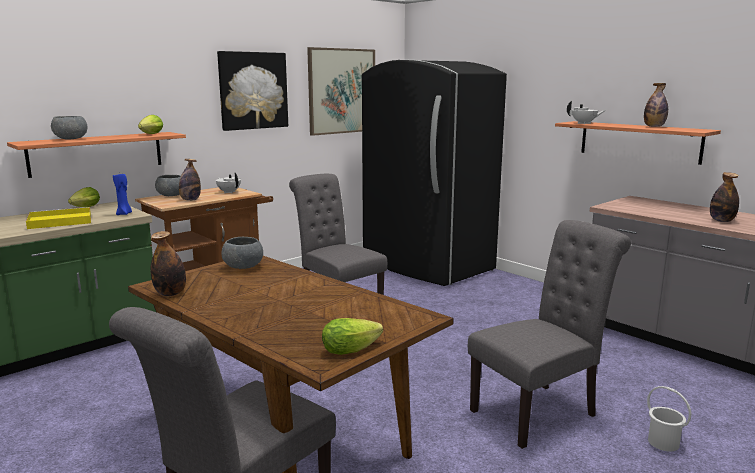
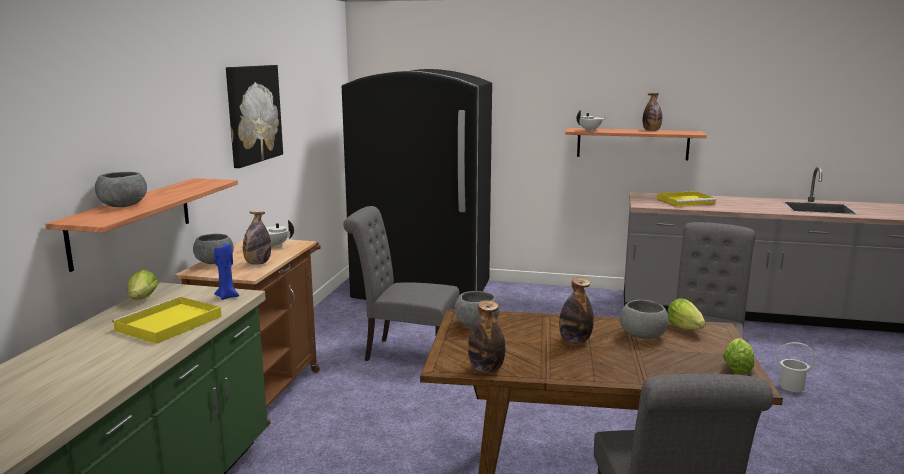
camera: 35 degrees left, 0 degrees up
(150, 134) = (193, 185): lettuce -> lettuce (686, 329)
(340, 305) = (643, 336): none -> grey bowl
(342, 91) = (312, 106): picture -> none
(672, 210) = (686, 201): none -> yellow tray
(721, 221) = (732, 205): bottle -> bottle (574, 341)

